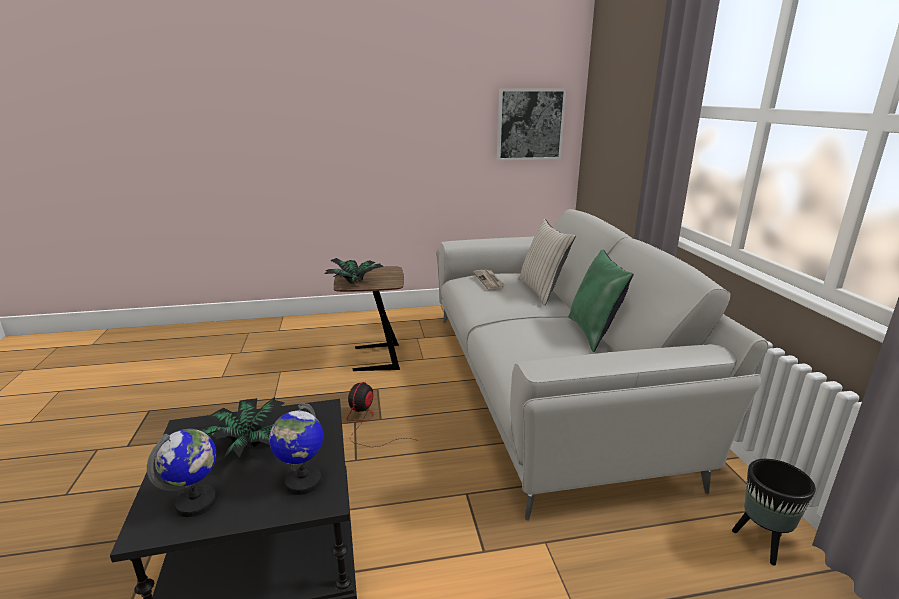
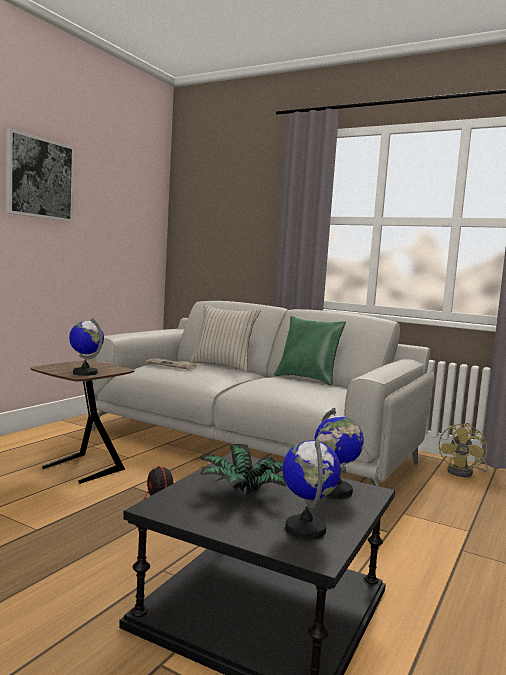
camera: 50 degrees left, 15 degrees down
(356, 283) = (85, 373): potted plant -> globe
(530, 124) = (134, 230): picture -> picture (39, 178)
(762, 543) = (464, 473): black planter -> yellow fan

